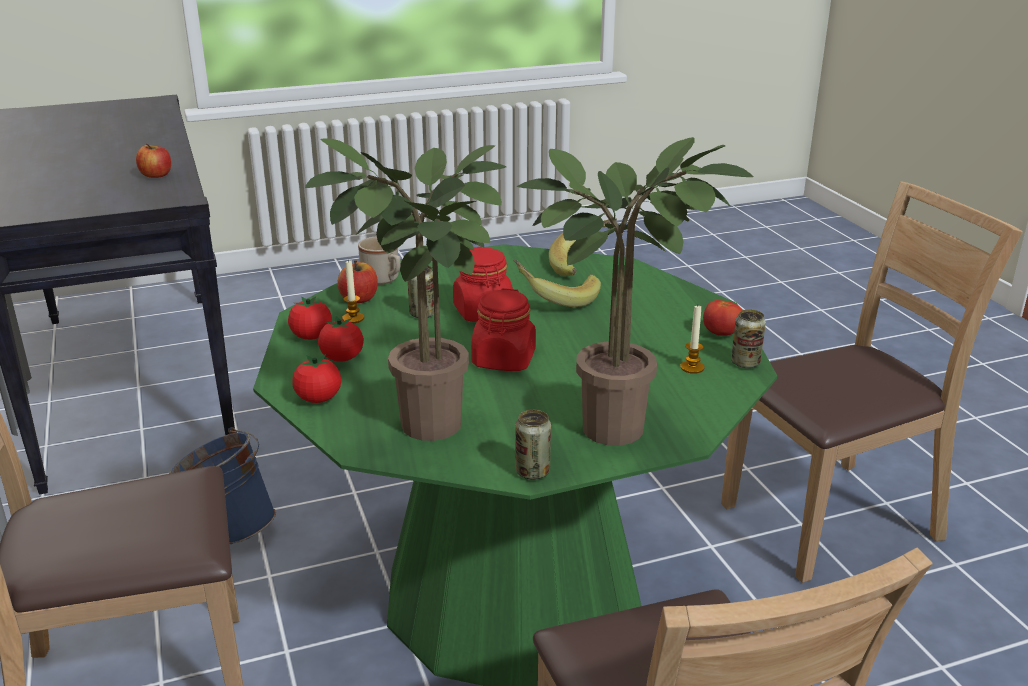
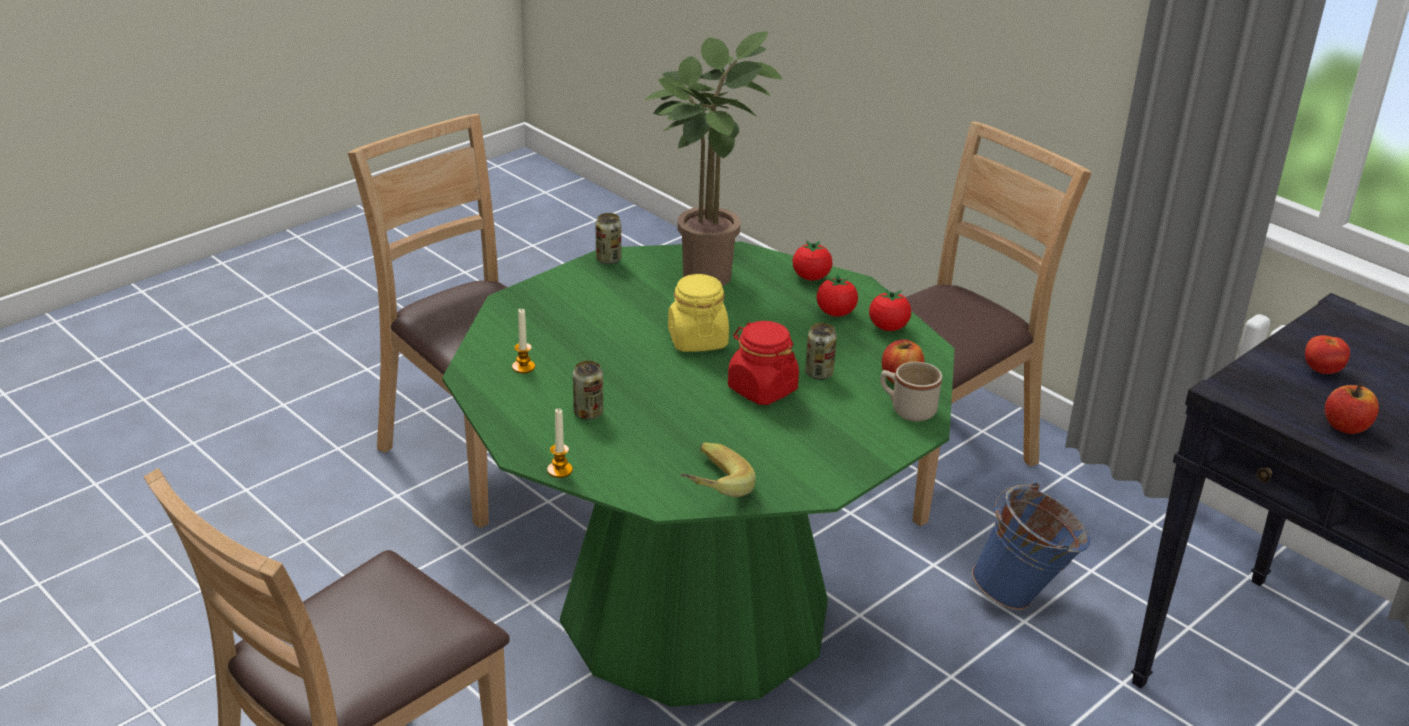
camera: 155 degrees right, 5 degrees up
(353, 318) = (877, 354): candle -> candle (559, 470)
(504, 360) = (697, 340): red jar -> yellow jar
(556, 298) = (702, 425): banana -> none
(622, 425) = (562, 303): potted plant -> none
(721, 334) = (506, 413): tomato -> tomato (1321, 370)
(745, 363) = (474, 382): can -> can (588, 413)

